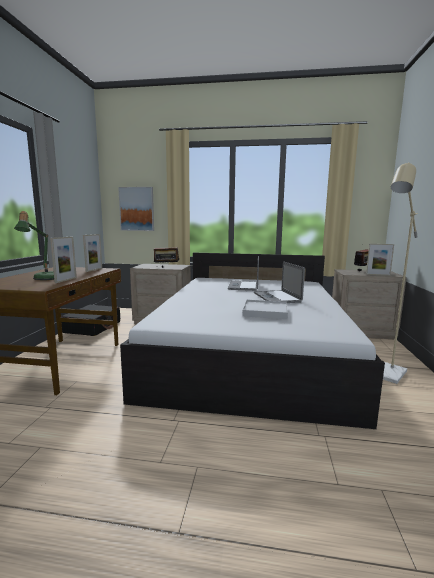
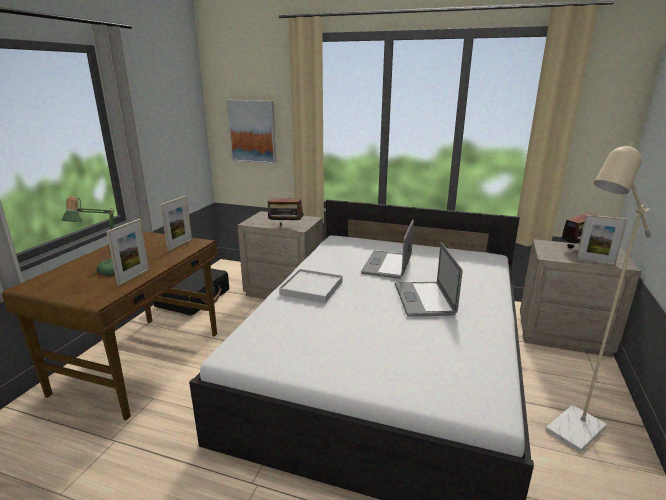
camera: 10 degrees right, 10 degrees up
(265, 312) = (393, 337): white tray -> white tray (311, 288)

